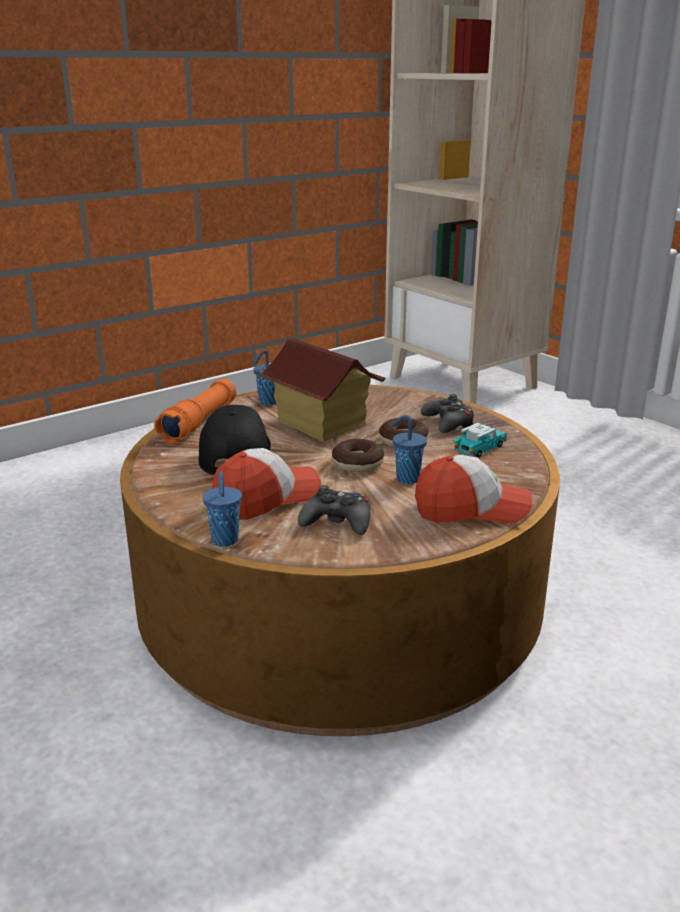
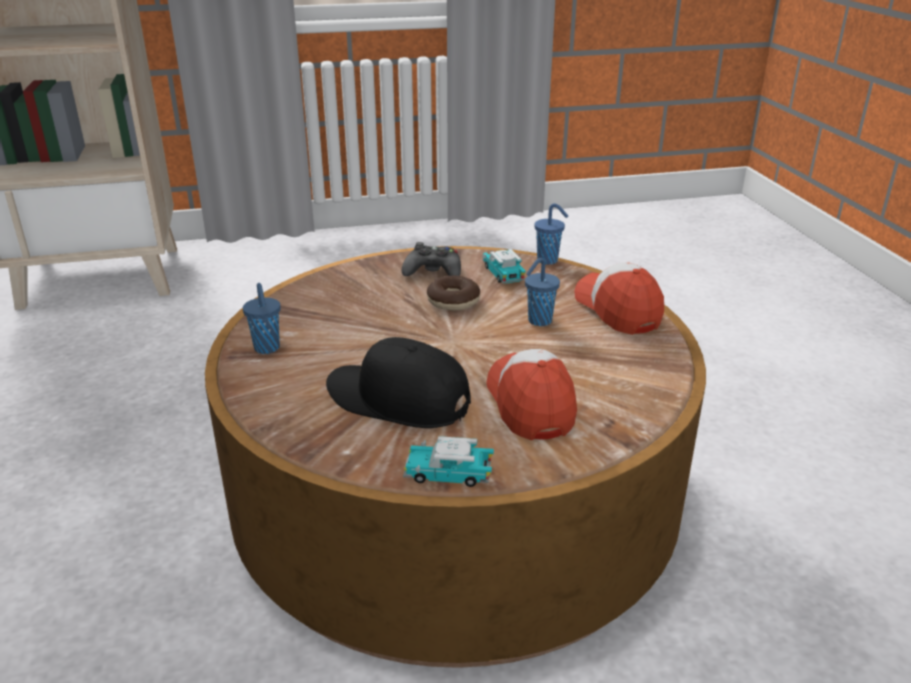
camera: 65 degrees left, 5 degrees up
(154, 488) = (448, 474): none -> toy car
(199, 423) = (277, 406): orange flashlight -> none
(225, 541) = (613, 448): blue cup -> blue cup (548, 261)
(321, 424) = (368, 332): toy house -> none
(337, 522) = (605, 376): black game controller -> none
(357, 463) = (486, 336): donut -> none
(471, 509) = (617, 310): cap -> cap turned 45 degrees counterclockwise

